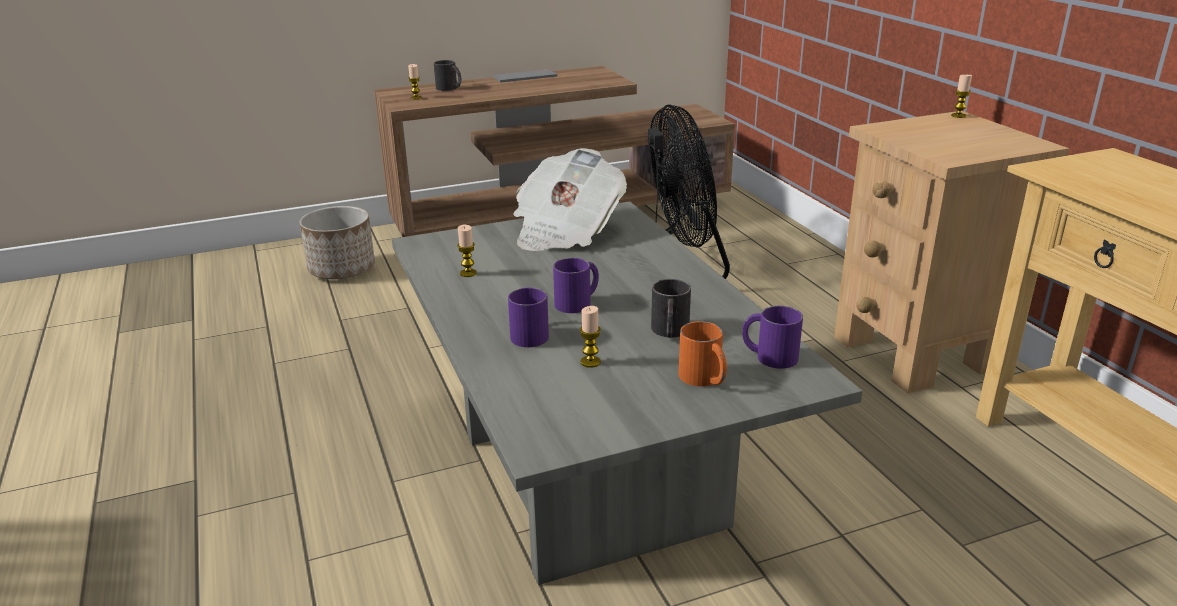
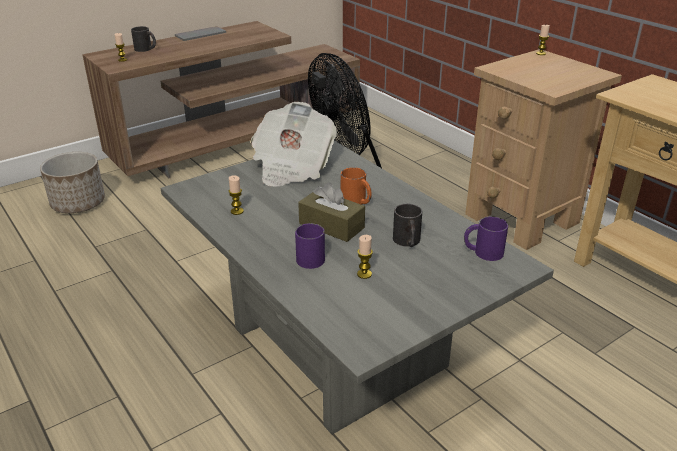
camera: 15 degrees left, 5 degrees up
(578, 302) = (331, 226): purple mug -> brown tissue box
(705, 379) = (449, 276): orange mug -> orange mug (357, 201)

